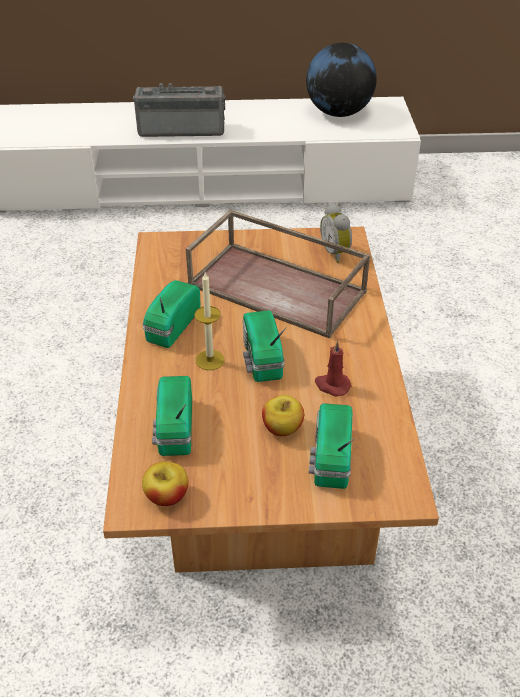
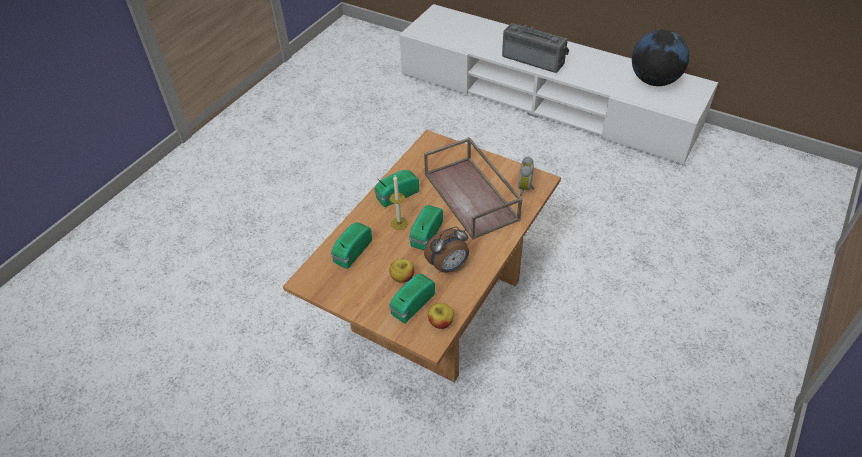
camera: 35 degrees right, 5 degrees up
(167, 496) = (321, 284): apple -> apple (441, 322)
(332, 385) = (448, 267): red candle -> alarm clock

